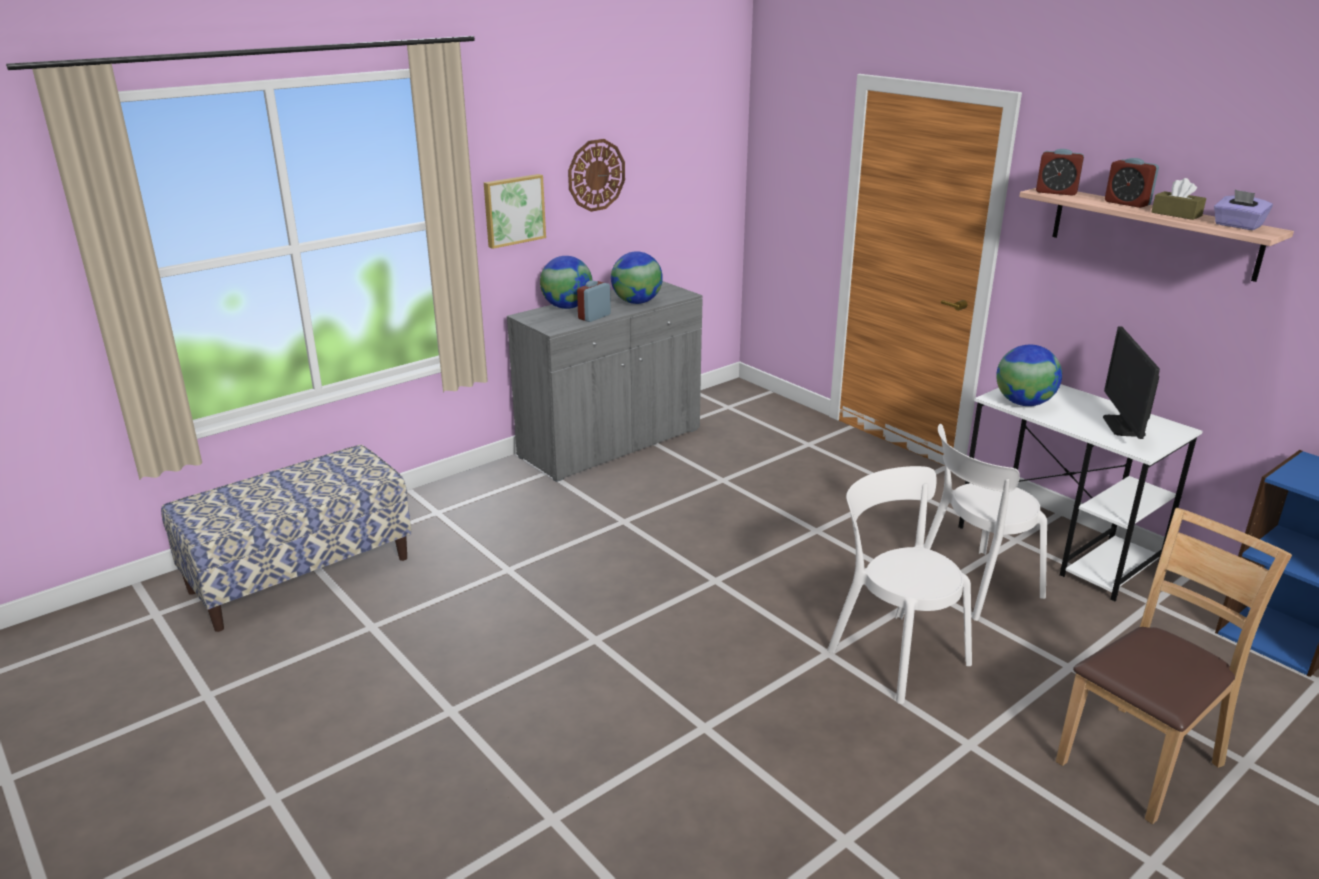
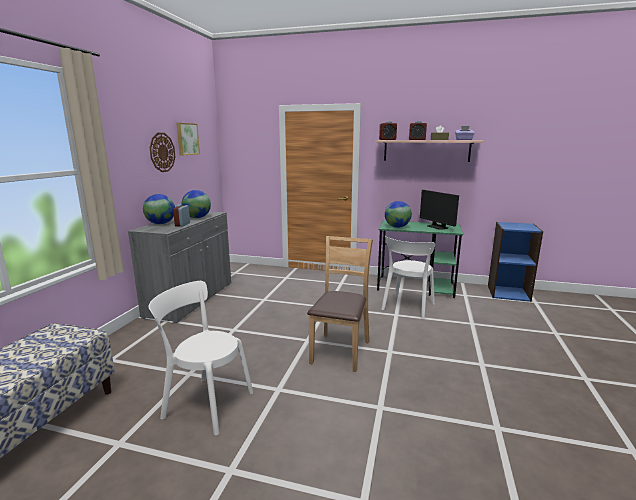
camera: 35 degrees left, 10 degrees down
(513, 210) = (124, 167): picture -> picture (187, 139)
(894, 653) = (413, 341): white chair -> white chair (205, 403)
(1059, 546) = (416, 286): white desk -> green desk
(1139, 761) = (533, 346): brown chair -> brown chair (340, 351)

